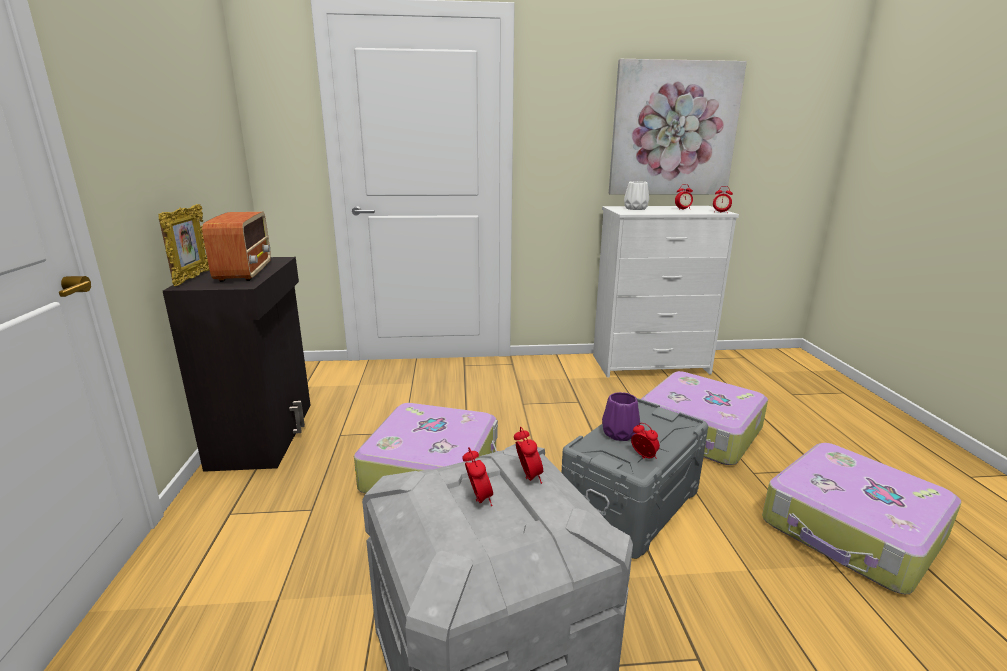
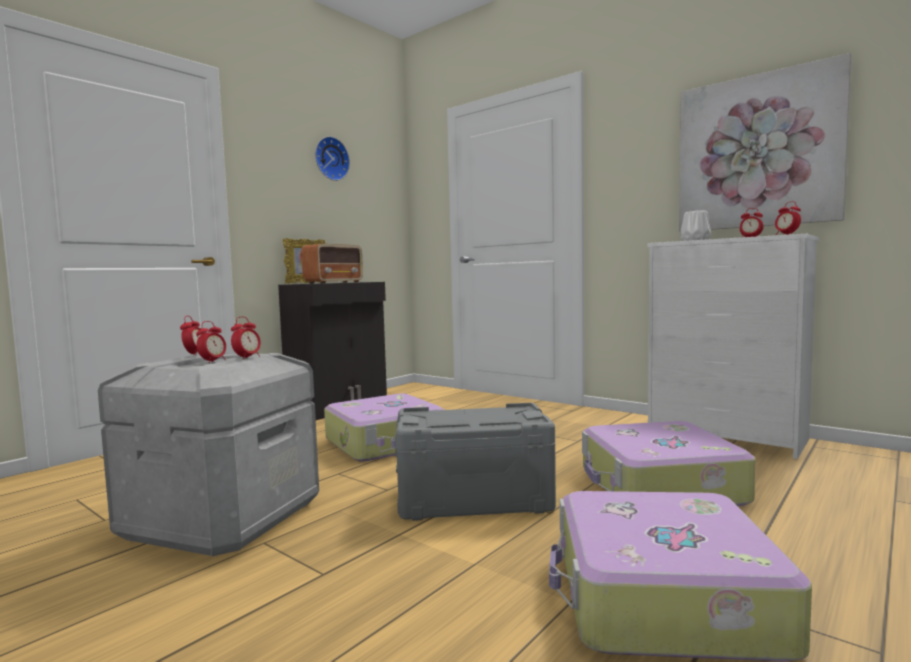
camera: 45 degrees right, 15 degrees down
(168, 62) = (330, 159): none -> wall clock
(620, 433) = (463, 414): purple vase -> none
(644, 457) = (442, 425): alarm clock -> alarm clock (194, 354)

